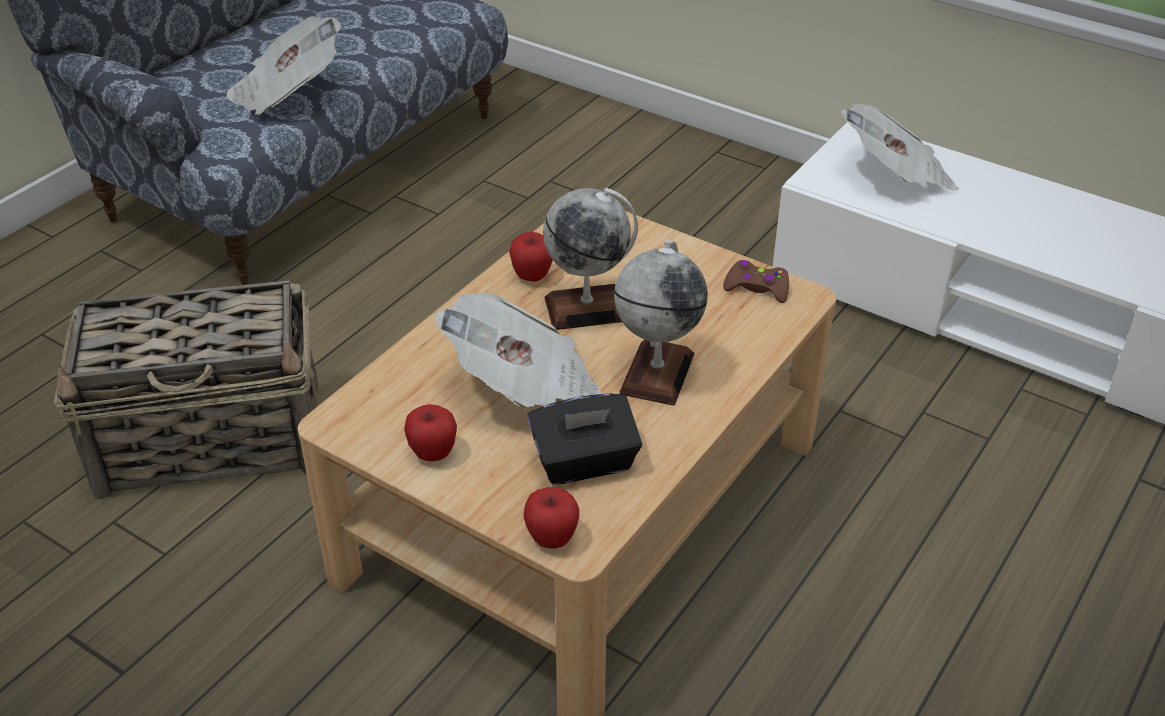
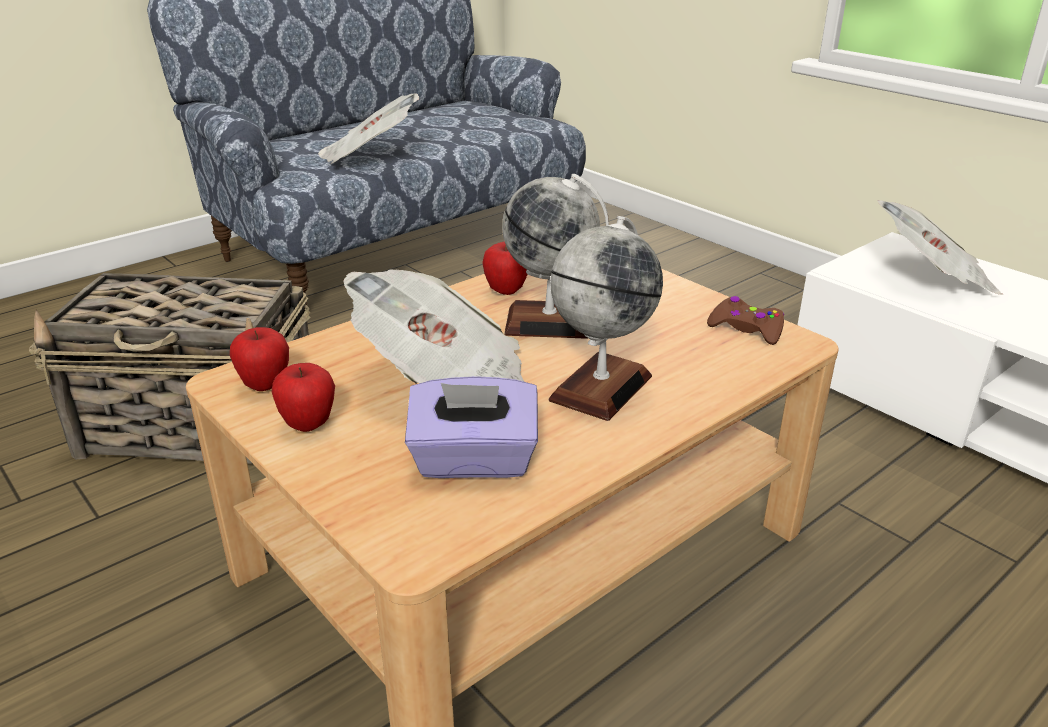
camera: 15 degrees right, 10 degrees down
(552, 538) = (390, 536): apple -> apple (265, 385)
(584, 463) = (474, 461): black tissue box -> purple tissue box

